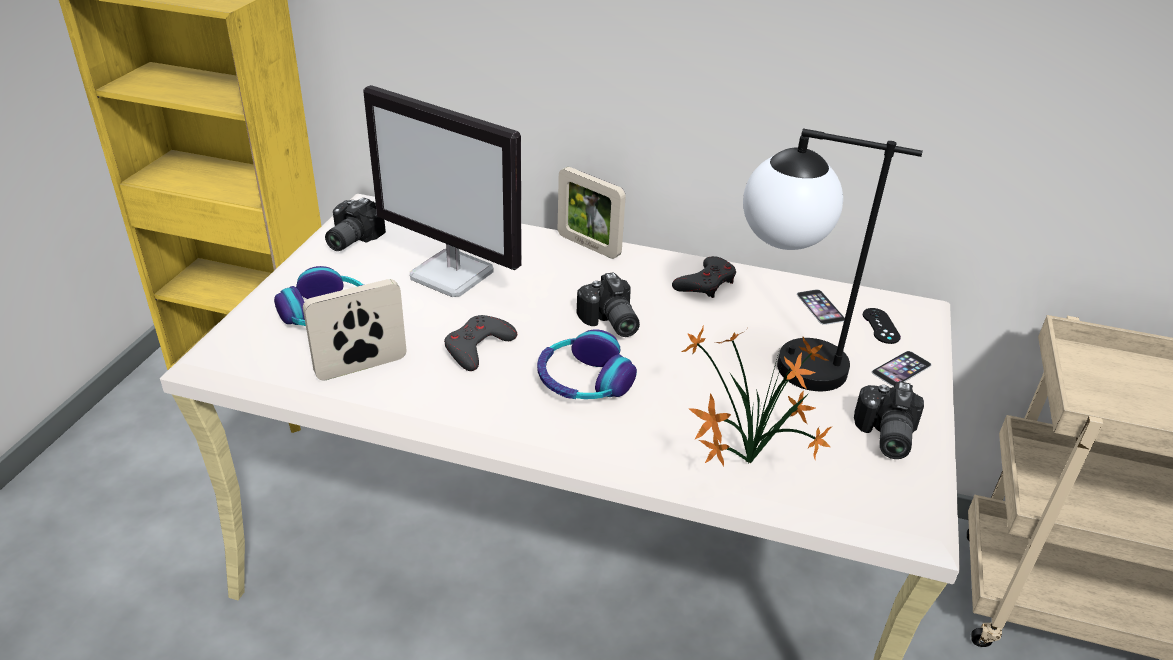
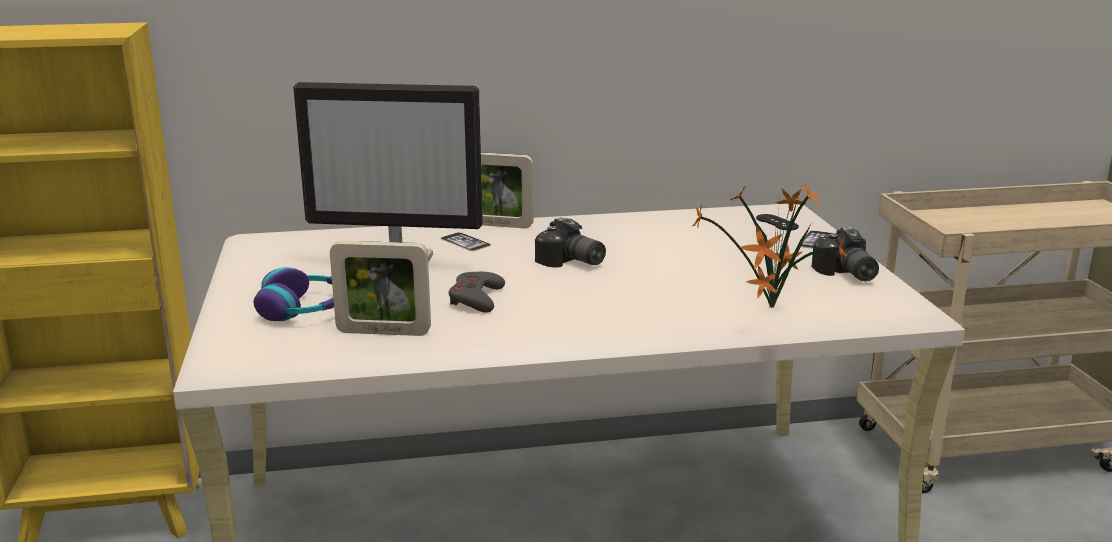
camera: 25 degrees left, 15 degrees down
(349, 239) = (265, 262): camera -> none
(361, 367) = (383, 332): picture frame -> picture frame turned 120 degrees counterclockwise
(583, 380) = (591, 297): headphones -> none
(706, 283) = (621, 226): grey game controller -> none
(782, 362) = (730, 254): table lamp -> none
(820, 307) = (722, 222): phone -> phone (465, 242)

